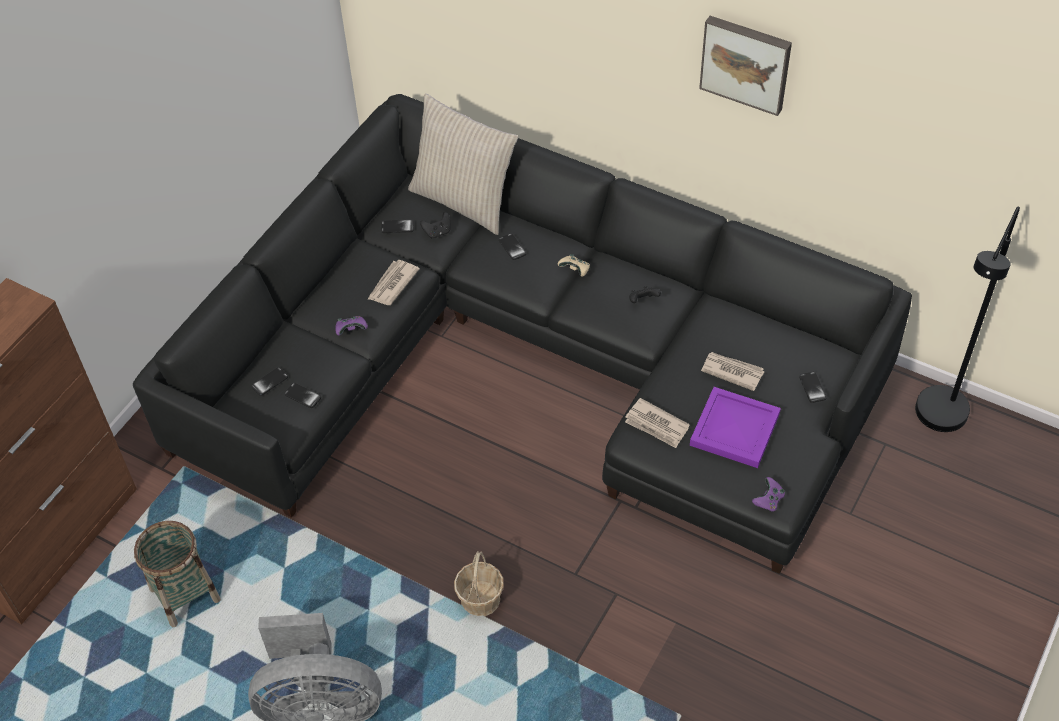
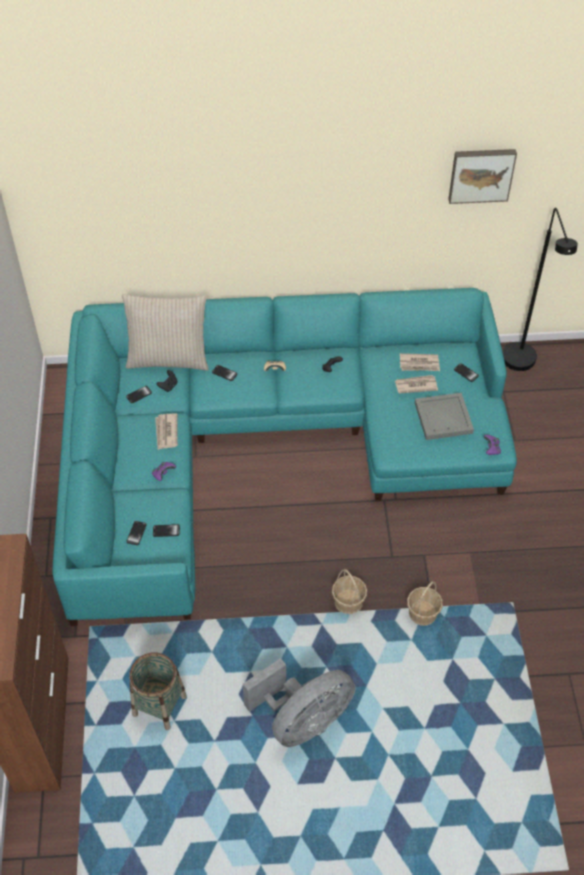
camera: 35 degrees left, 0 degrees up
(531, 360) = (265, 444): black sofa -> turquoise sofa
(557, 663) = (423, 613): none -> basket
(656, 425) = (397, 438): newspaper -> newspaper (419, 364)
(736, 429) = (444, 417): purple tray -> grey tray
(746, 63) = (355, 184): picture -> picture (481, 174)

